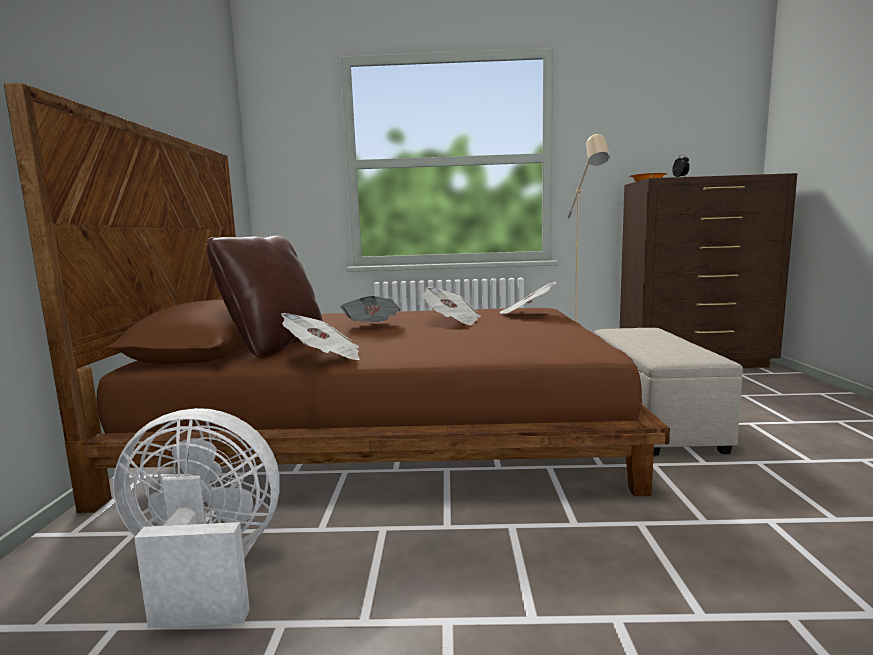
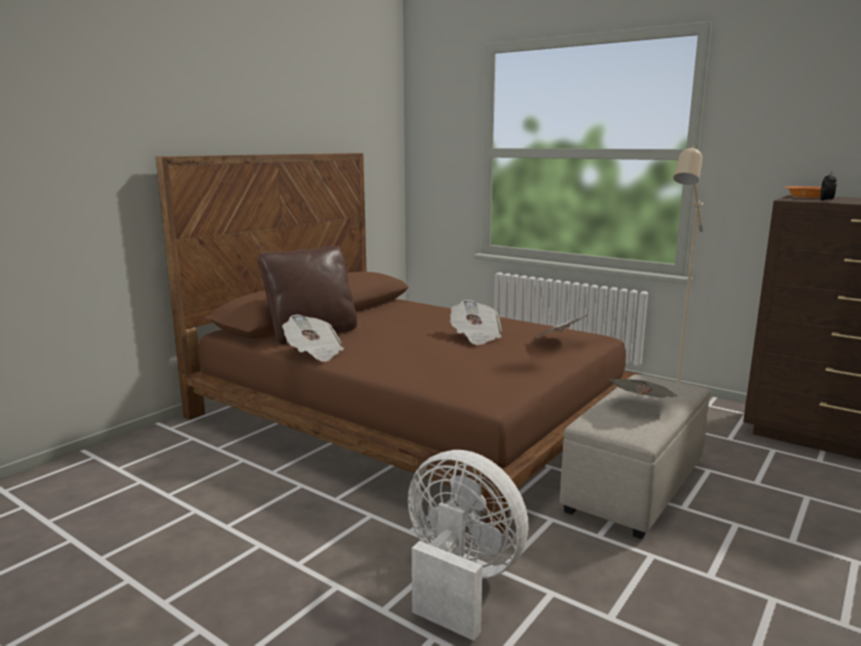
camera: 35 degrees right, 5 degrees up
(205, 570) = (198, 471): white fan -> white fan (460, 581)
(372, 326) = (406, 328): newspaper -> newspaper (642, 406)

